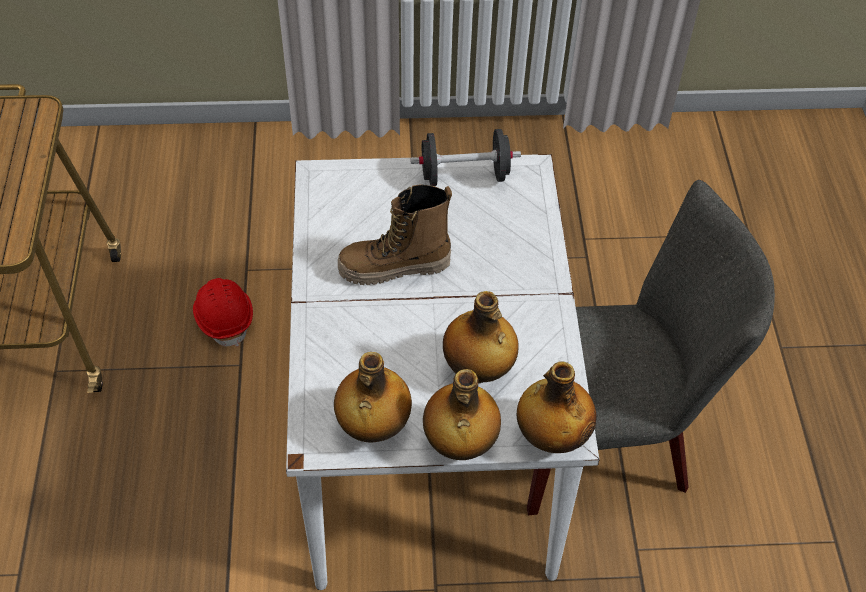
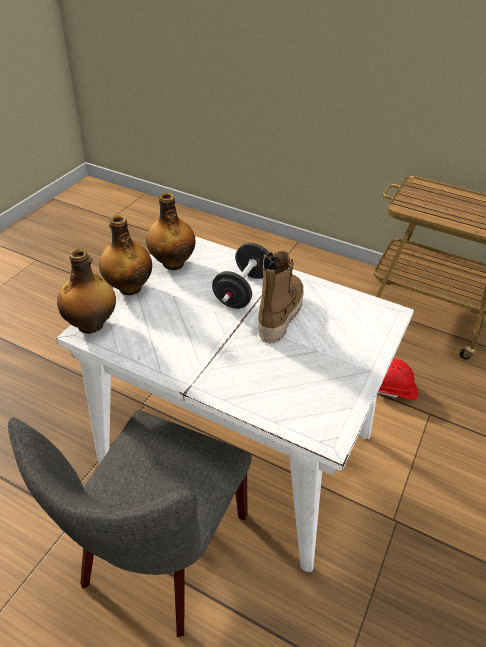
camera: 120 degrees right, 10 degrees down
(464, 175) = (348, 390): black dumbbell -> black dumbbell (242, 291)
(478, 370) = (167, 316): bottle -> none

